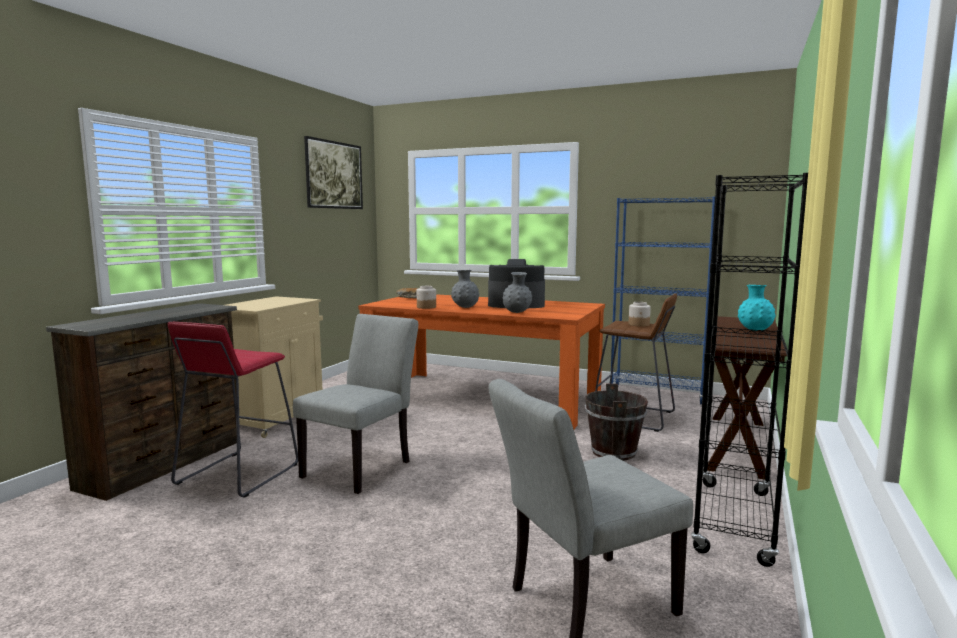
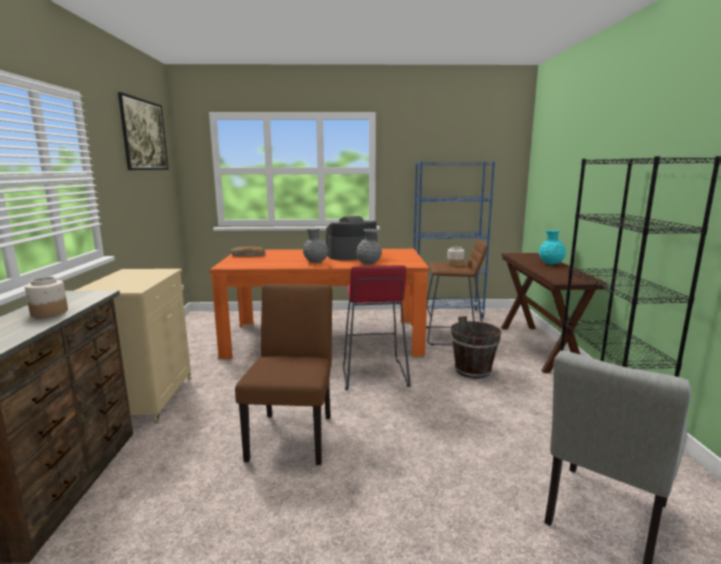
camera: 25 degrees left, 5 degrees up
(237, 474) = (170, 476): red stool -> red stool (373, 375)
(362, 466) = (293, 432): grey chair -> brown chair
(426, 307) = (280, 265): jar -> jar (49, 312)

